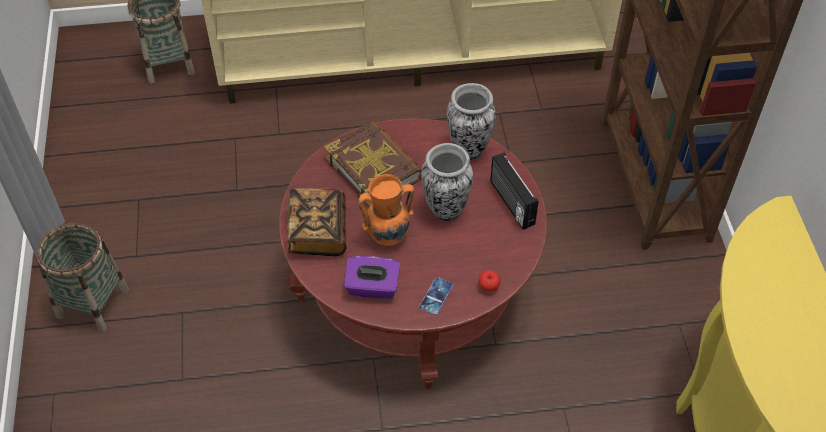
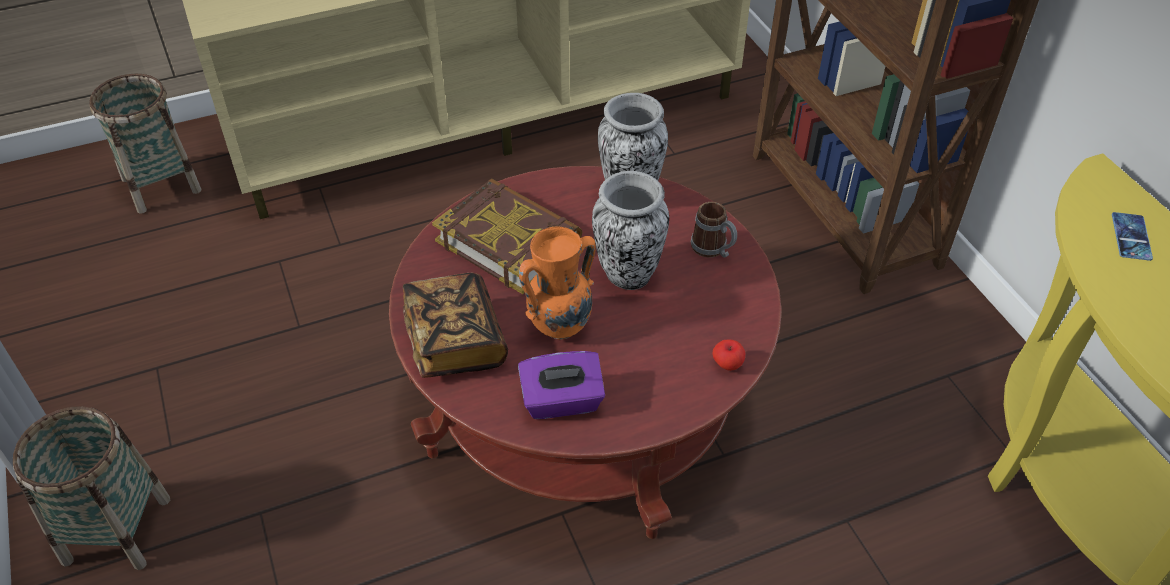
camera: 15 degrees left, 5 degrees down
(436, 296) = (658, 393): phone -> phone (1131, 237)
(510, 203) = (713, 249): radio -> mug

